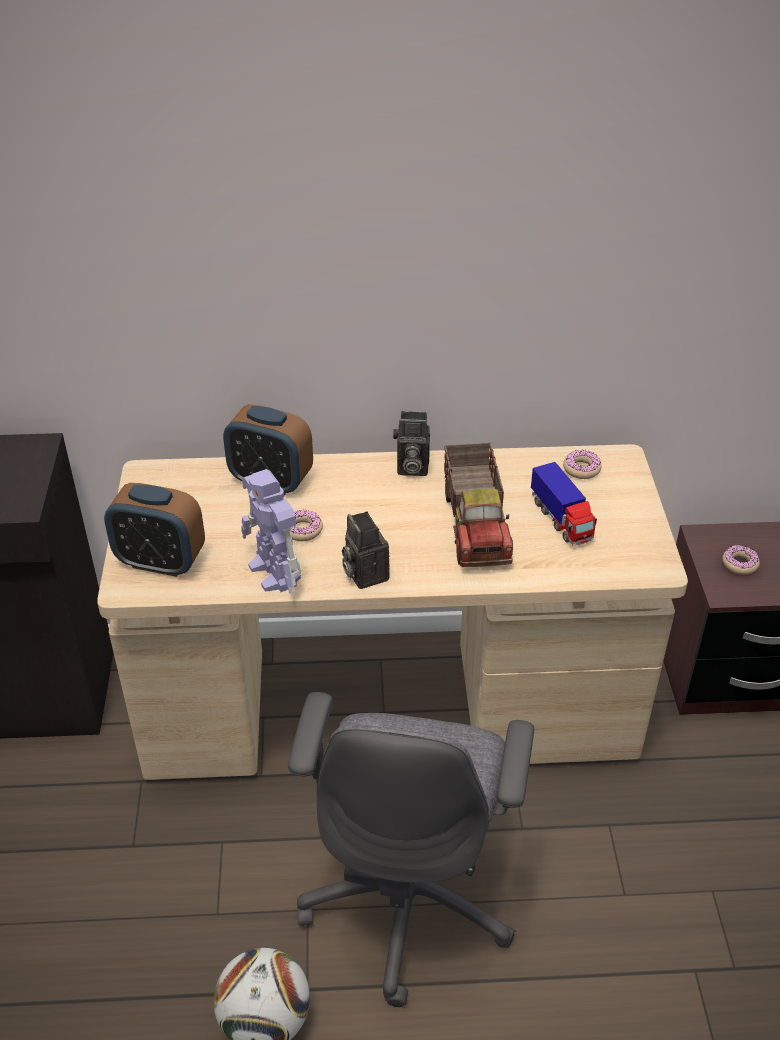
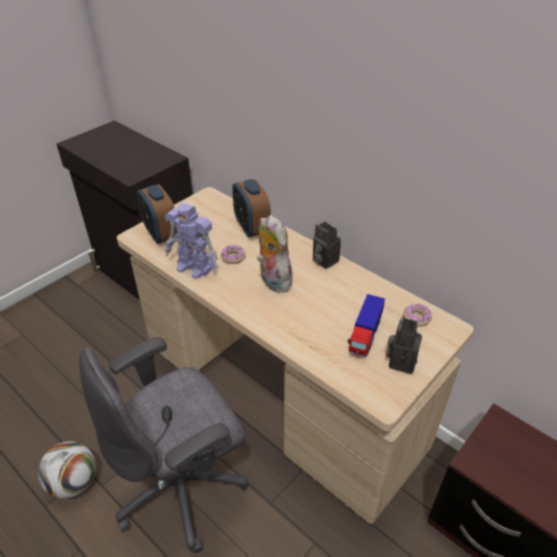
camera: 45 degrees right, 0 degrees up
(275, 573) = (194, 268): toy robot -> toy robot turned 75 degrees counterclockwise
(364, 573) = (229, 294): camera -> camera (400, 360)
(388, 526) = (272, 280): none -> plush toy
(476, 525) = (315, 308): toy truck -> none
(739, 564) = (505, 454): donut -> none

